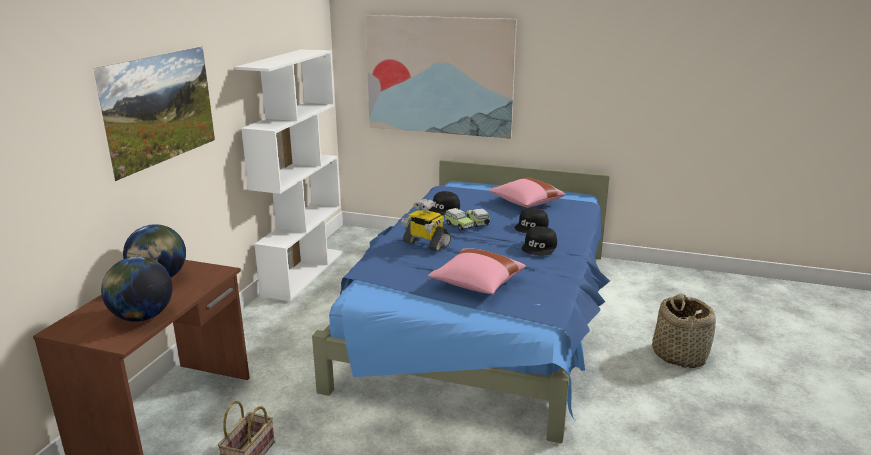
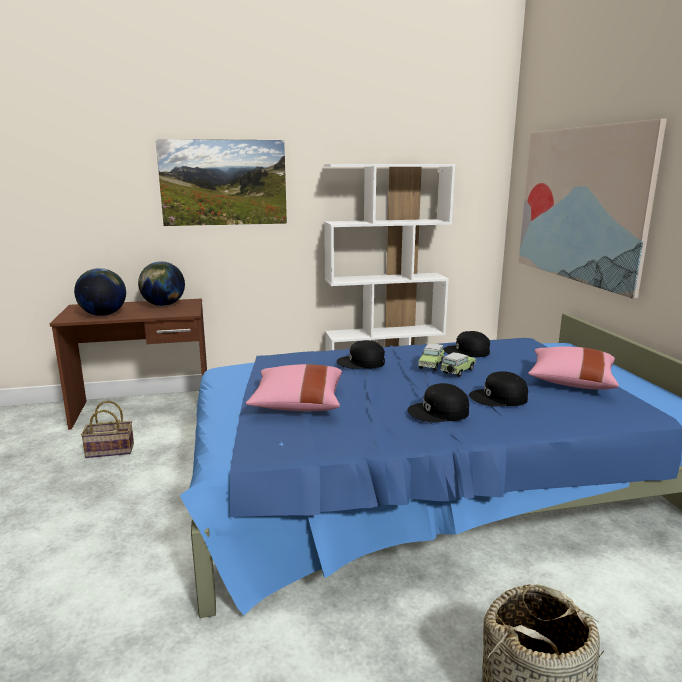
camera: 60 degrees right, 5 degrees down
(425, 244) = (361, 362): toy robot -> black cap

